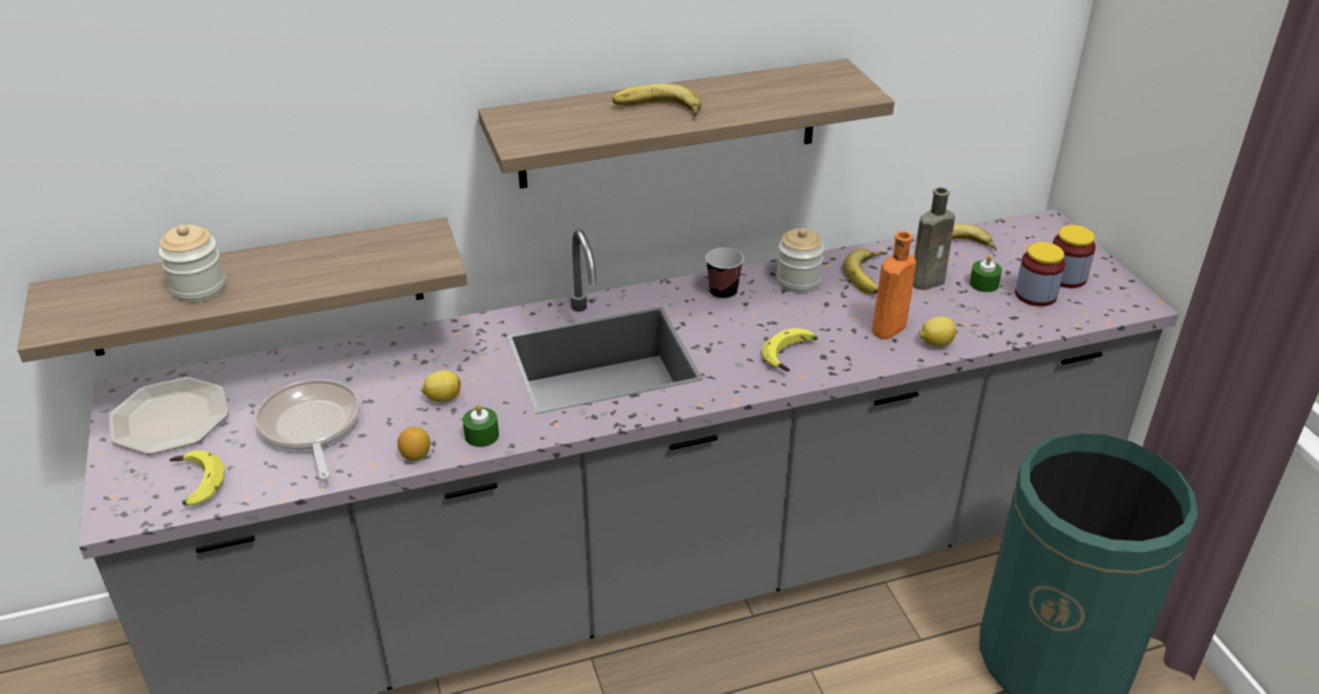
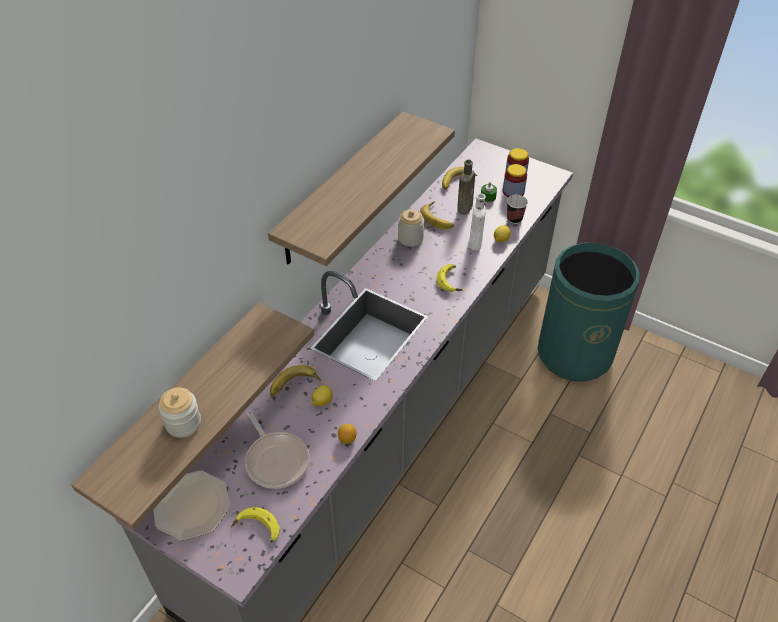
camera: 40 degrees left, 10 degrees up
(311, 427) = (276, 460): frying pan -> frying pan turned 150 degrees counterclockwise
(481, 435) = (365, 408): green candle -> none
(657, 110) = (359, 188): banana -> banana (294, 386)
(723, 293) = (384, 264): cup -> cup (514, 219)
(887, 330) = (475, 244): orange bottle -> white bottle

